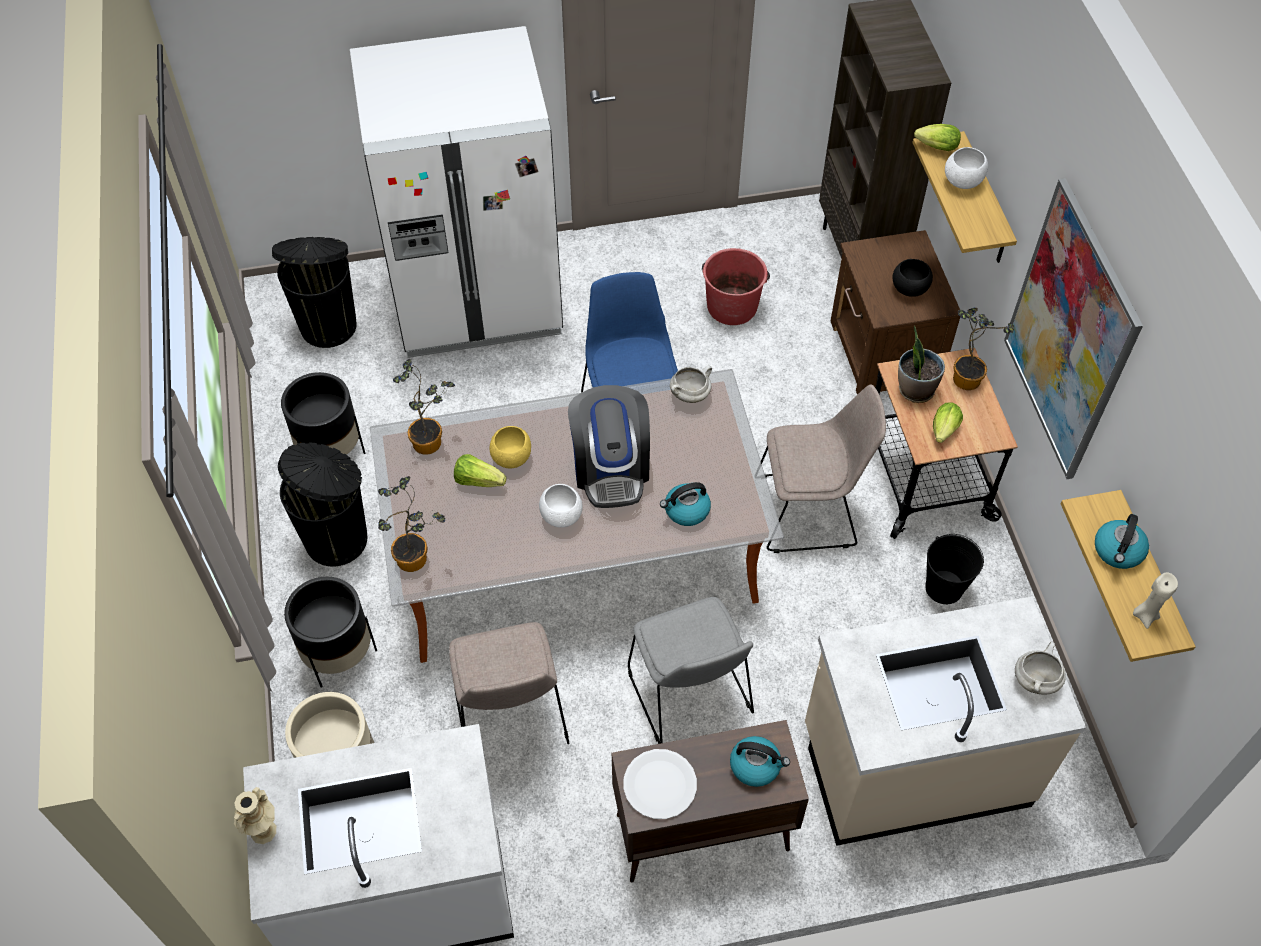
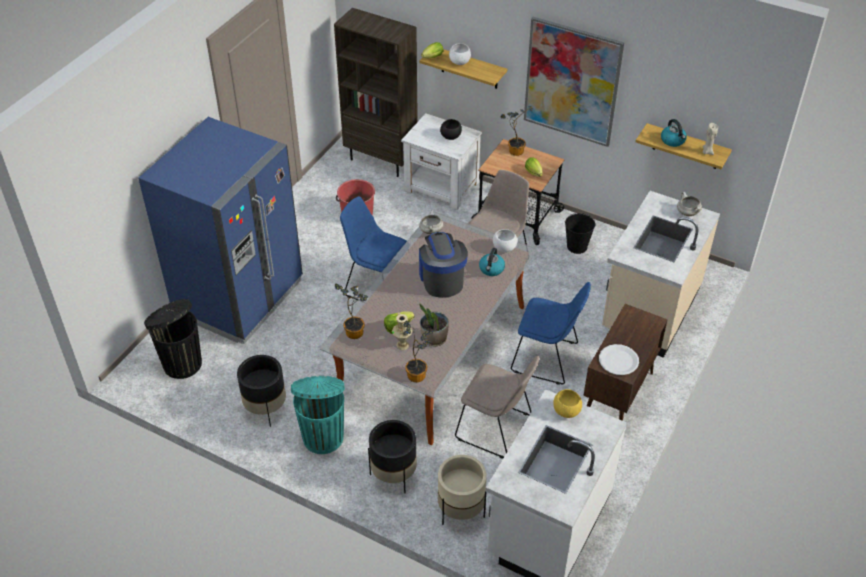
camera: 50 degrees left, 10 degrees down
(264, 832) = (529, 497): beige vase -> beige vase (403, 345)
(338, 538) = (323, 436): black trash can -> turquoise trash can
(476, 299) = (239, 297): white fridge -> blue fridge
(512, 457) = (398, 308): yellow bowl -> yellow bowl (566, 411)
(561, 515) = (449, 310): white bowl -> white bowl (504, 248)
(611, 468) = (441, 279): coffee machine -> coffee machine turned 135 degrees counterclockwise
(690, 695) = (547, 358): grey chair -> blue chair
(756, 766) = (638, 325): kettle -> none
(883, 355) = (442, 187): brown nightstand -> white nightstand
(915, 389) = (504, 168): potted plant -> potted plant (434, 339)

